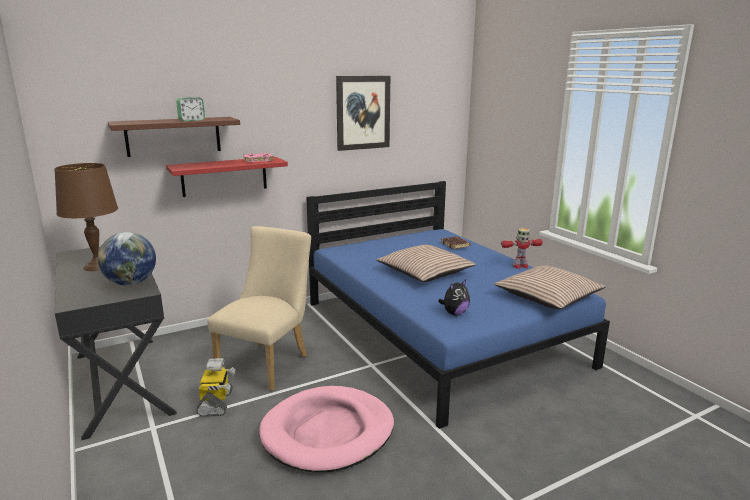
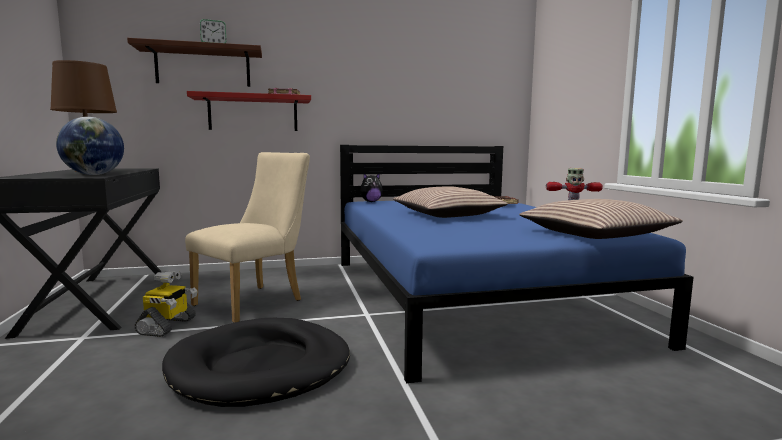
camera: 15 degrees right, 10 degrees down
(328, 432) = (261, 367): pink dog bed -> black dog bed
(363, 112) = (406, 62): picture -> none
(454, 313) = (453, 236): plush toy -> plush toy (371, 202)

